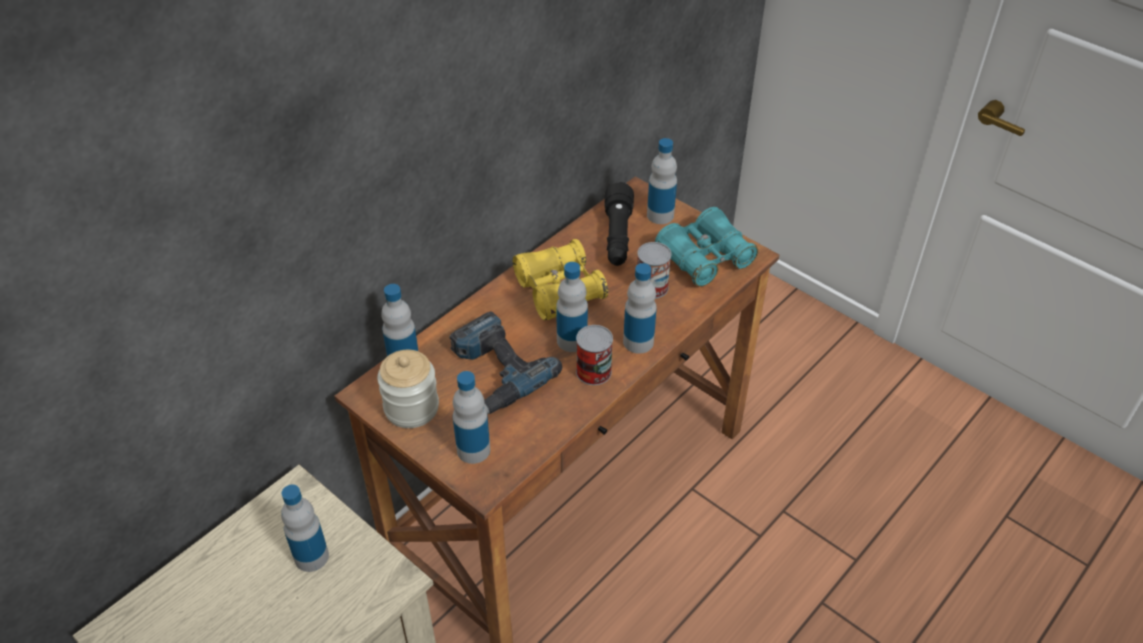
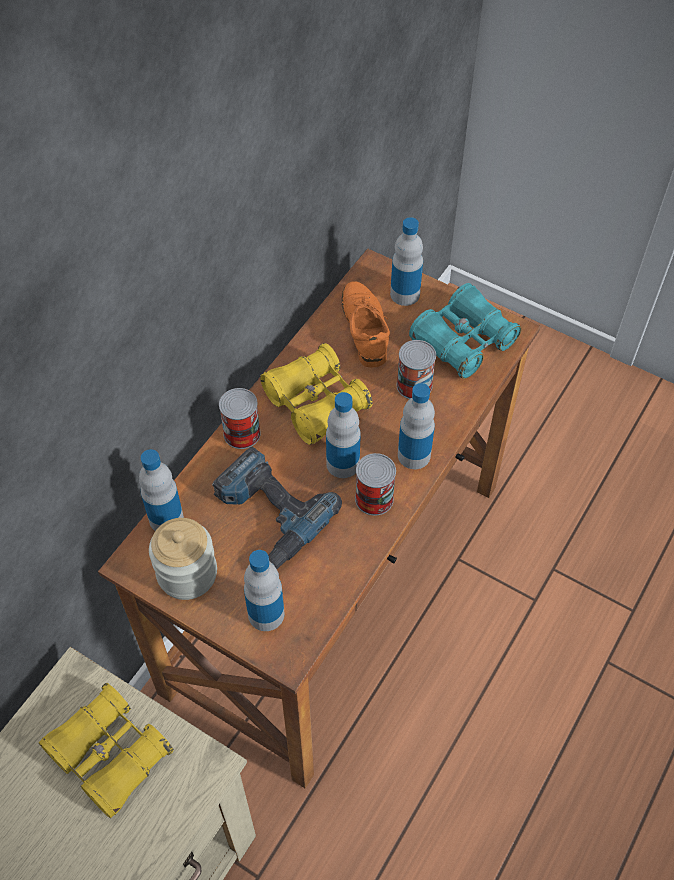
camera: 10 degrees left, 10 degrees up
(311, 557) = (110, 755): bottle -> yellow binoculars
(487, 305) = (242, 433): none -> can
(617, 237) = (365, 328): black flashlight -> orange shoe

